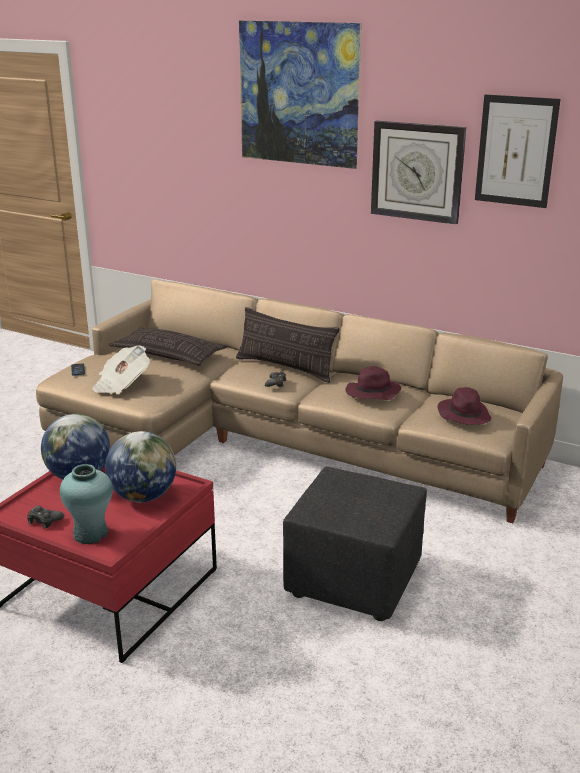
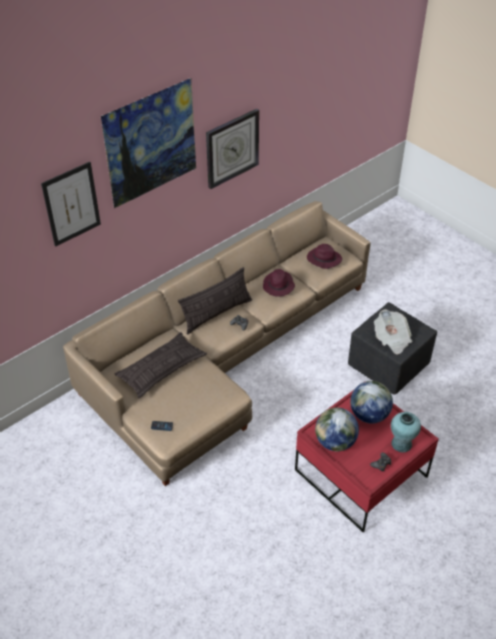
camera: 70 degrees left, 20 degrees up
(121, 384) = (200, 404): newspaper -> newspaper (391, 339)
(516, 151) = (281, 107): picture -> picture (71, 204)

